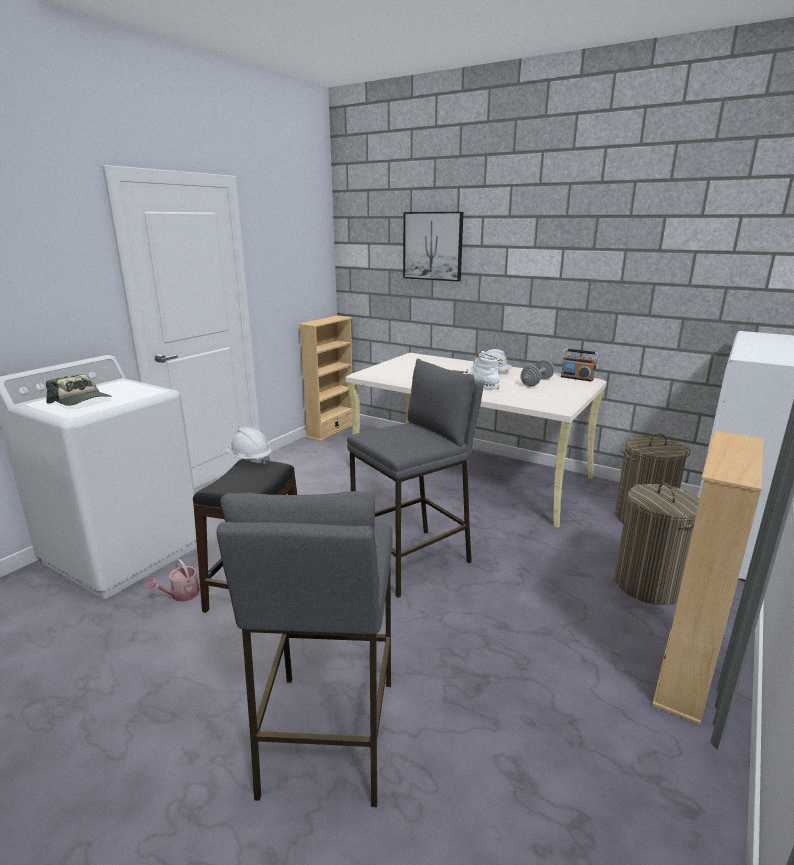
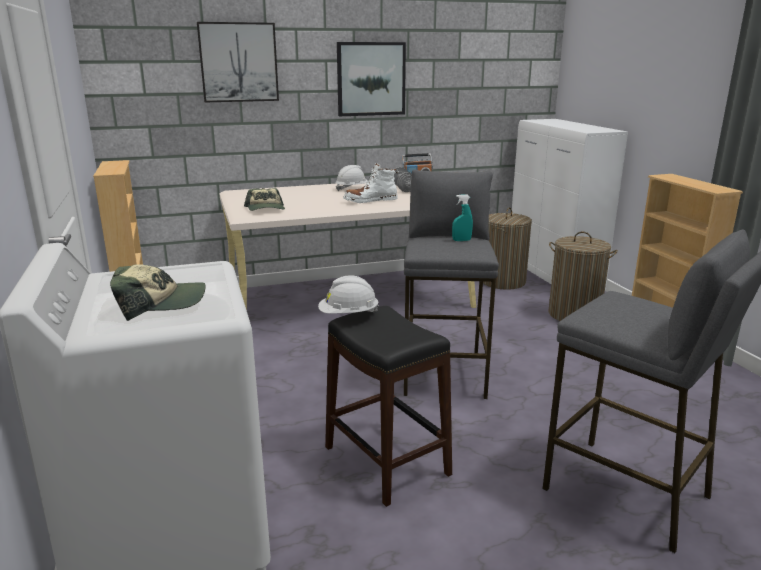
camera: 50 degrees left, 0 degrees up
(181, 595) = (335, 512): watering can -> none
(387, 372) = (266, 209): none -> cap
(420, 436) = (461, 240): none -> turquoise spray bottle
(548, 267) = (371, 79): none -> picture

